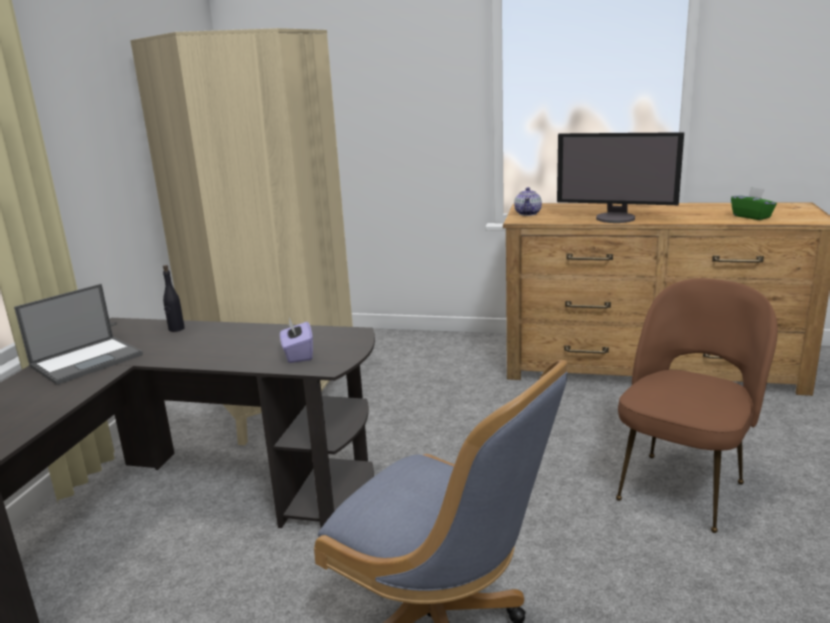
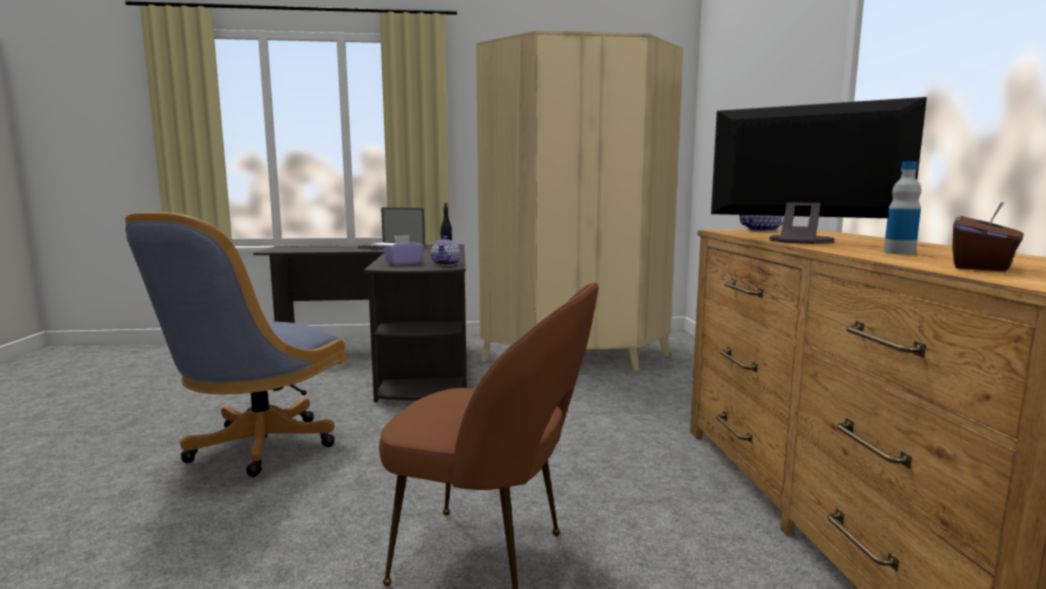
camera: 70 degrees right, 10 degrees down
(332, 334) = (446, 264): none -> teapot
(616, 218) = (799, 241): monitor -> monitor turned 120 degrees clockwise
(689, 215) = (899, 253): none -> bottle
(752, 216) = (982, 267): green tissue box -> brown tissue box

